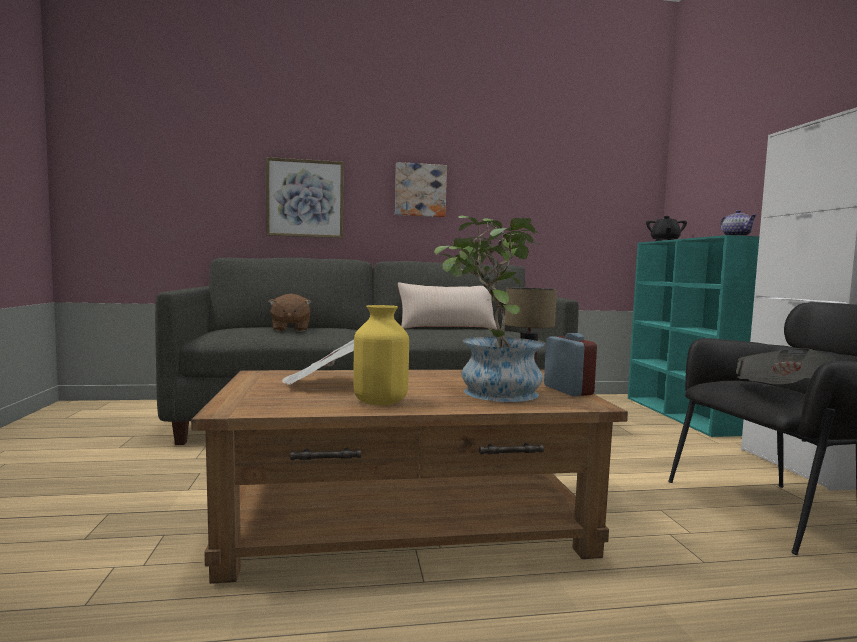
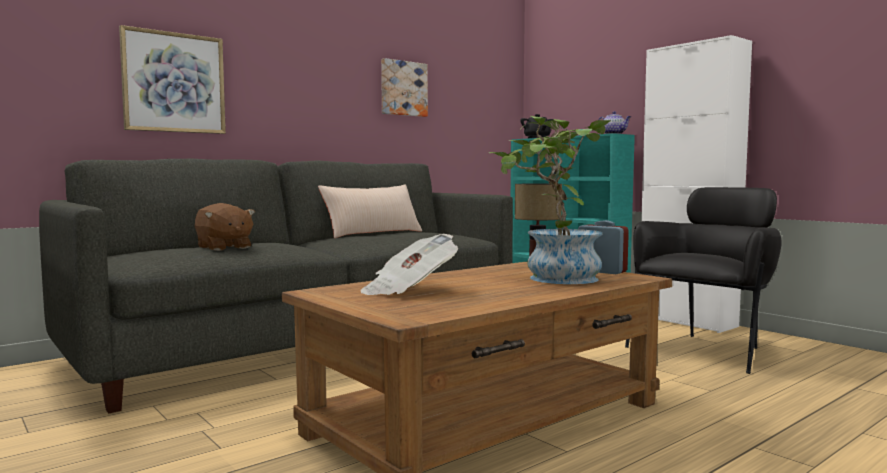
camera: 30 degrees left, 0 degrees up
(381, 402) = (505, 296): yellow vase -> none
(420, 190) = (309, 78): picture -> picture (403, 88)
(780, 391) = (718, 256): newspaper -> none

